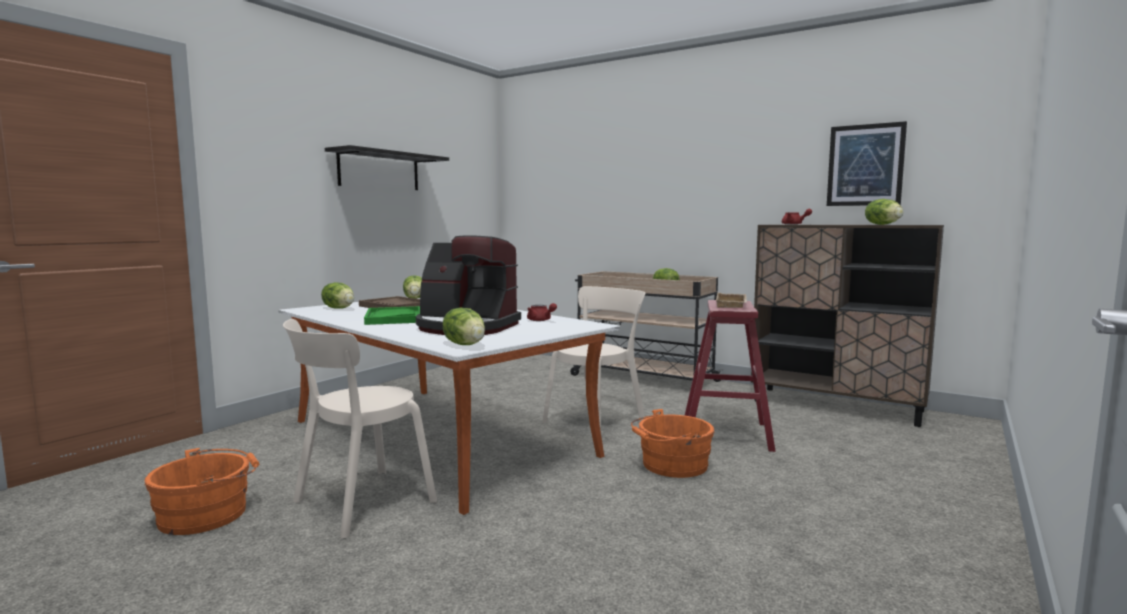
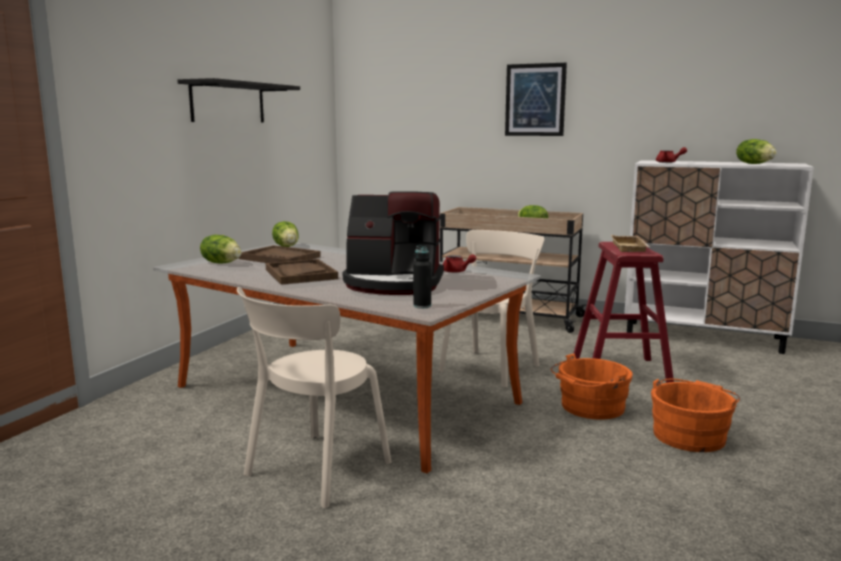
camera: 10 degrees left, 5 degrees up
(208, 514) = (162, 496): orange bucket -> orange bucket (690, 435)
(394, 318) = (300, 274): green tray -> brown tray
(465, 344) = (422, 306): lettuce -> black bottle
(837, 406) = (703, 337): brown cabinet -> white cabinet
(865, 165) = (733, 103): picture -> picture (535, 100)

